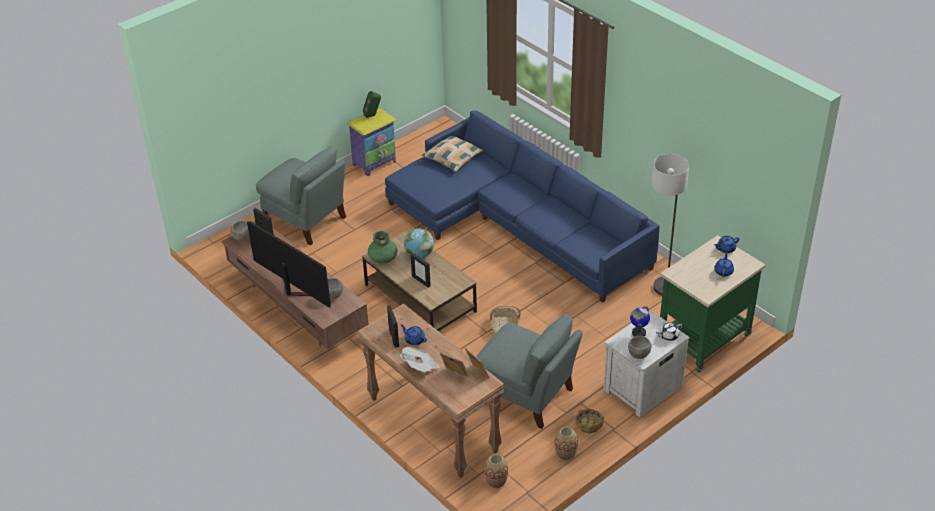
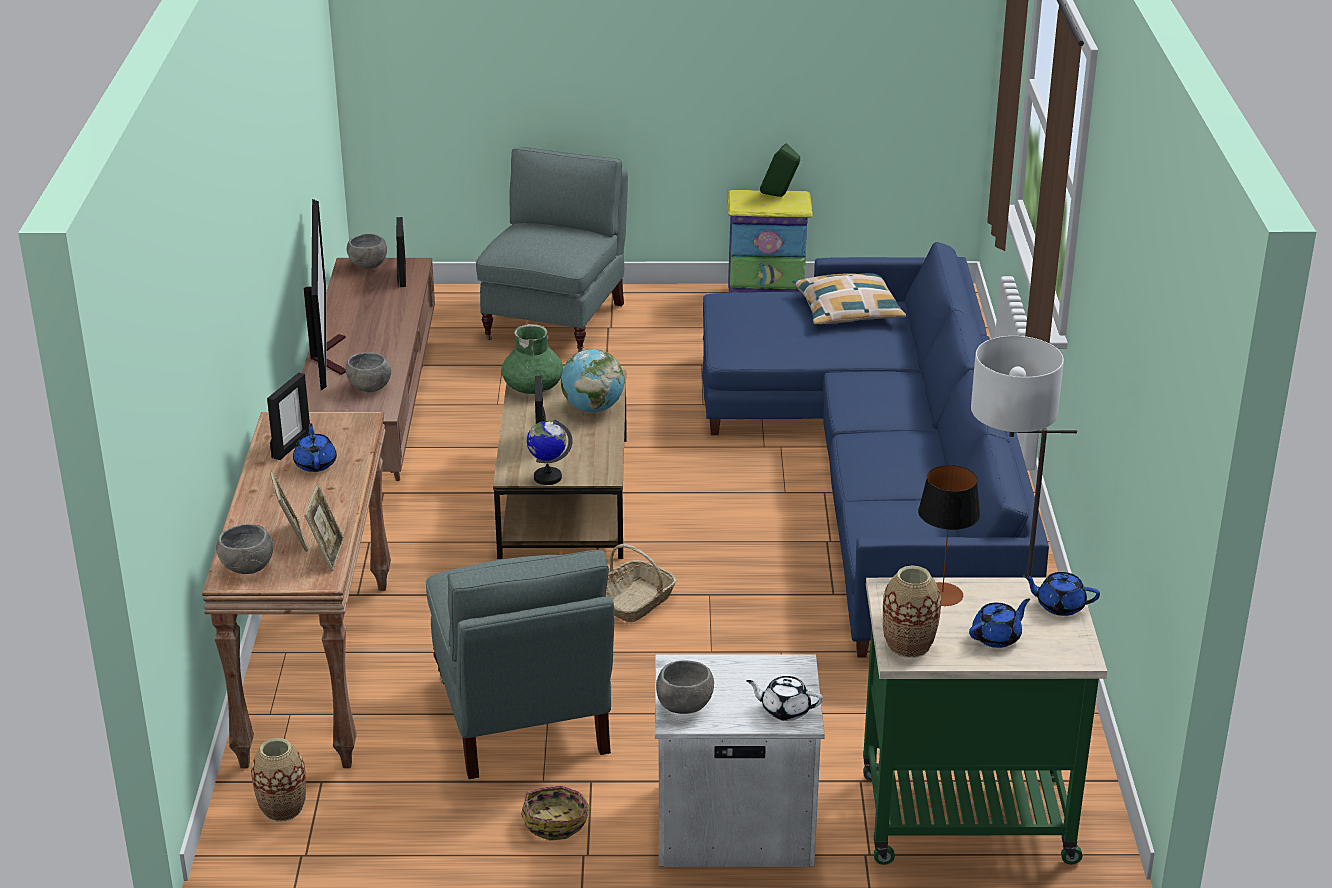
camera: 40 degrees right, 10 degrees down
(305, 220) = (556, 322): grey armchair -> grey armchair turned 150 degrees counterclockwise
(420, 367) = (262, 501): newspaper -> none
(458, 395) = (248, 568): none -> grey bowl
(565, 454) = (449, 840): vase -> vase (908, 644)
(638, 333) = (737, 675): globe -> globe (547, 477)
(689, 265) = (942, 594): none -> table lamp

